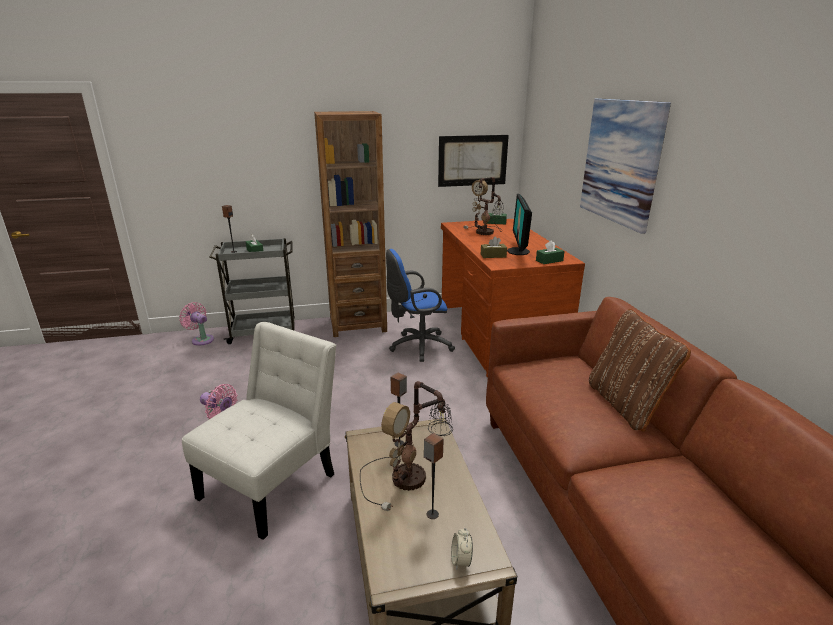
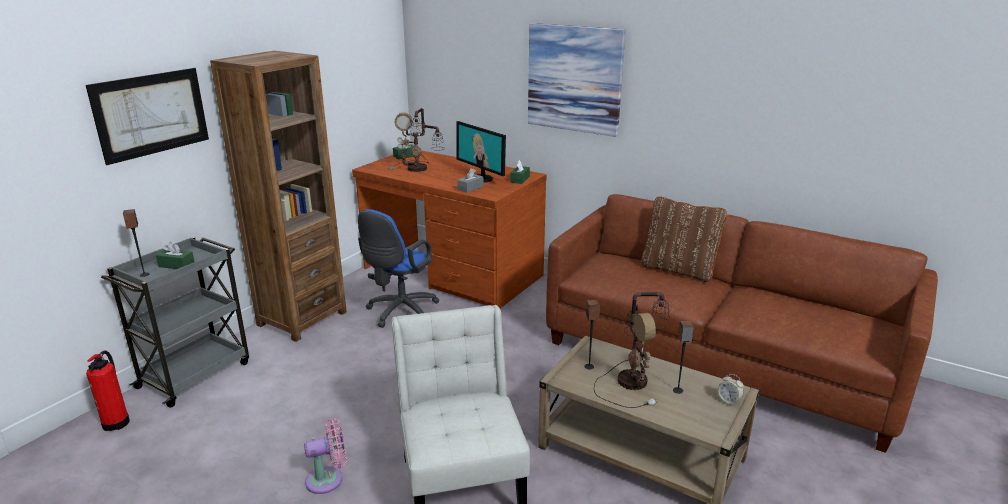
camera: 45 degrees left, 0 degrees up
(201, 339) = (117, 421): pink fan -> fire extinguisher
(472, 160) = (369, 92): picture -> picture (151, 114)
(493, 255) = (470, 188): brown tissue box -> grey tissue box

